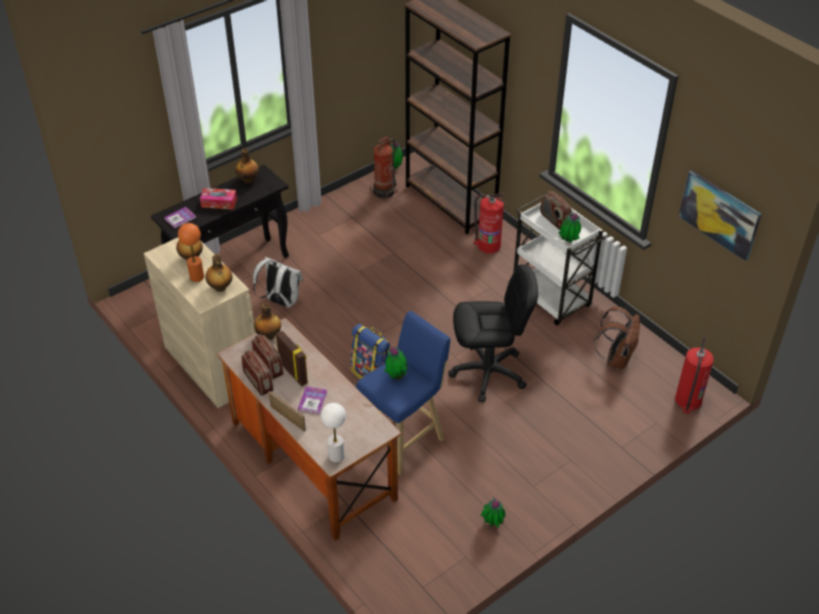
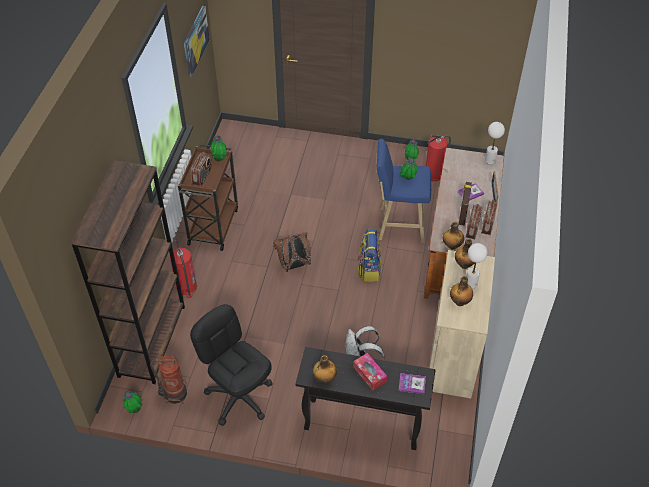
camera: 130 degrees left, 5 degrees up
(197, 277) = (471, 283): orange table lamp -> white table lamp
(488, 373) = (310, 218): black office chair -> black office chair (239, 396)
(551, 298) = (213, 226): white cart -> brown cart
(616, 358) = (240, 172): brown backpack -> brown backpack (293, 265)
(688, 400) = (246, 131): fire extinguisher -> fire extinguisher (434, 174)

